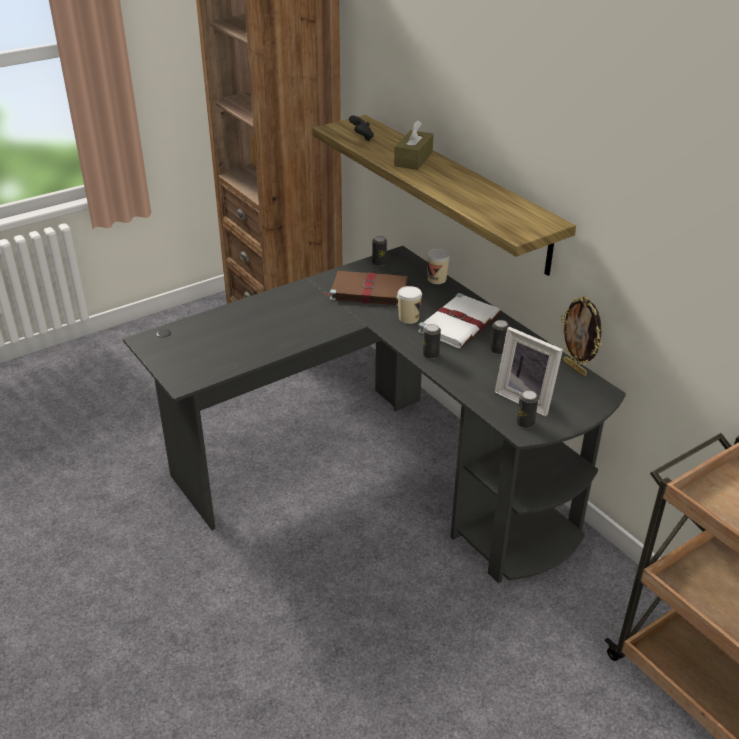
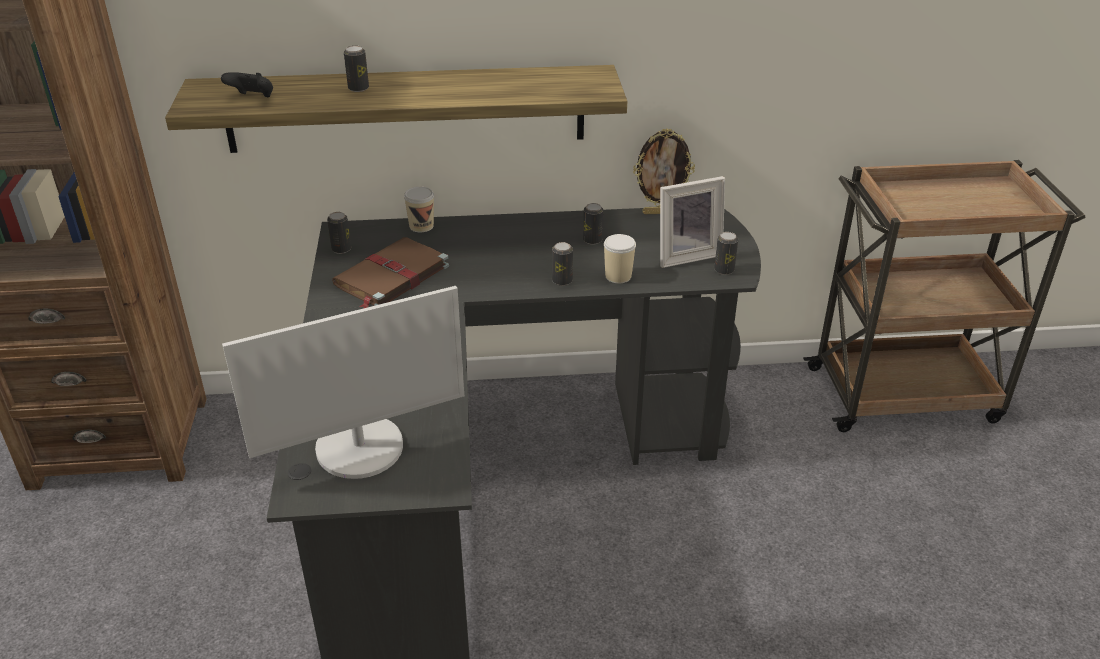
camera: 60 degrees left, 0 degrees up
(194, 343) = (360, 448): none -> monitor
(408, 318) = (478, 270): cup -> cup (618, 276)
(413, 159) = (358, 88): brown tissue box -> can
(460, 323) = (522, 243): white book -> none

